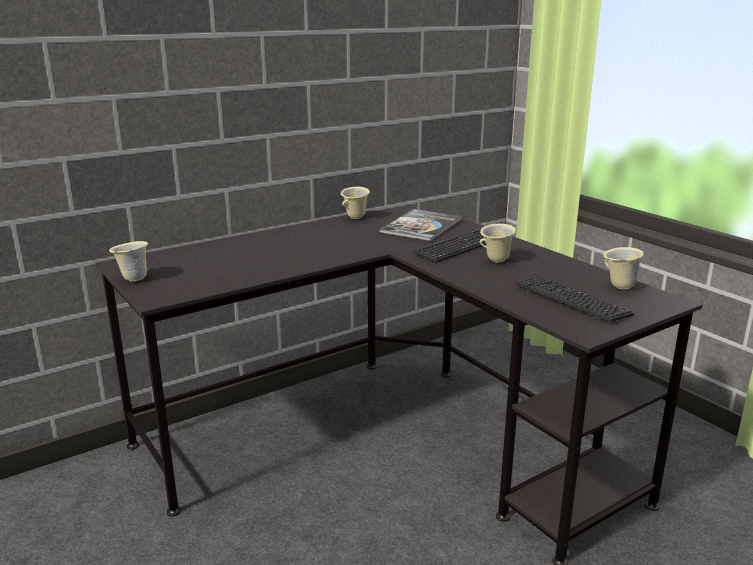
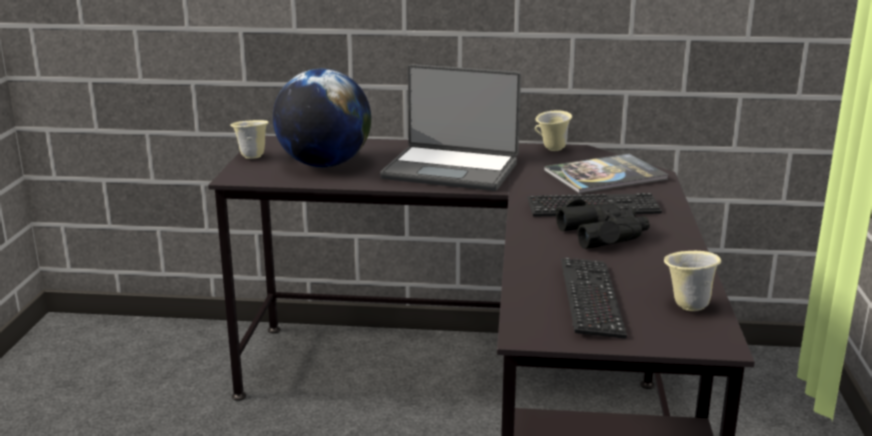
camera: 40 degrees right, 0 degrees up
(212, 269) = (324, 165): none -> globe
(318, 248) = (451, 170): none -> laptop
(495, 261) = (603, 234): beige mug -> black binoculars

